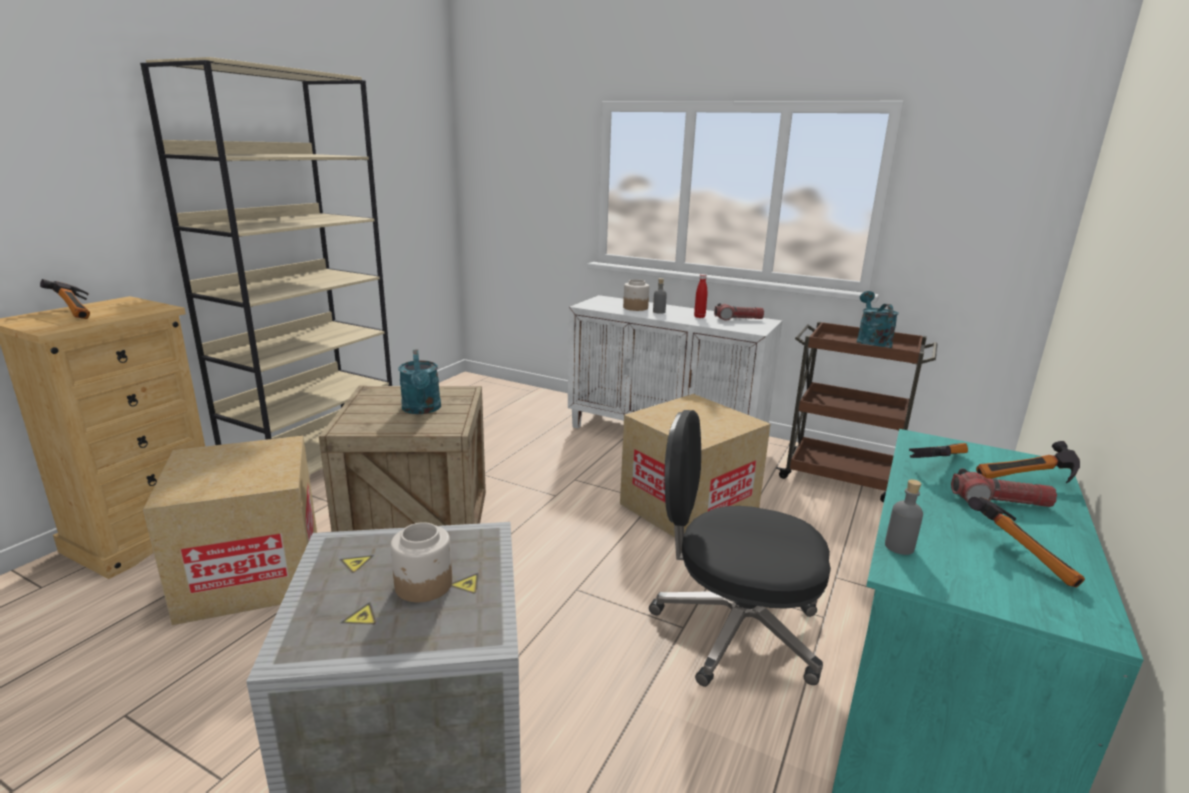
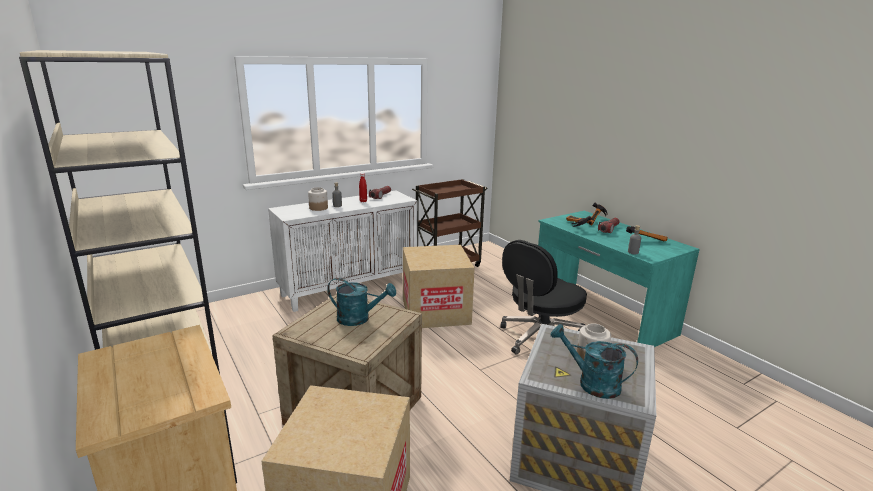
camera: 60 degrees left, 0 degrees up
(79, 312) = (131, 381): hammer -> none
(870, 344) = (451, 190): turquoise watering can -> turquoise watering can (591, 383)

